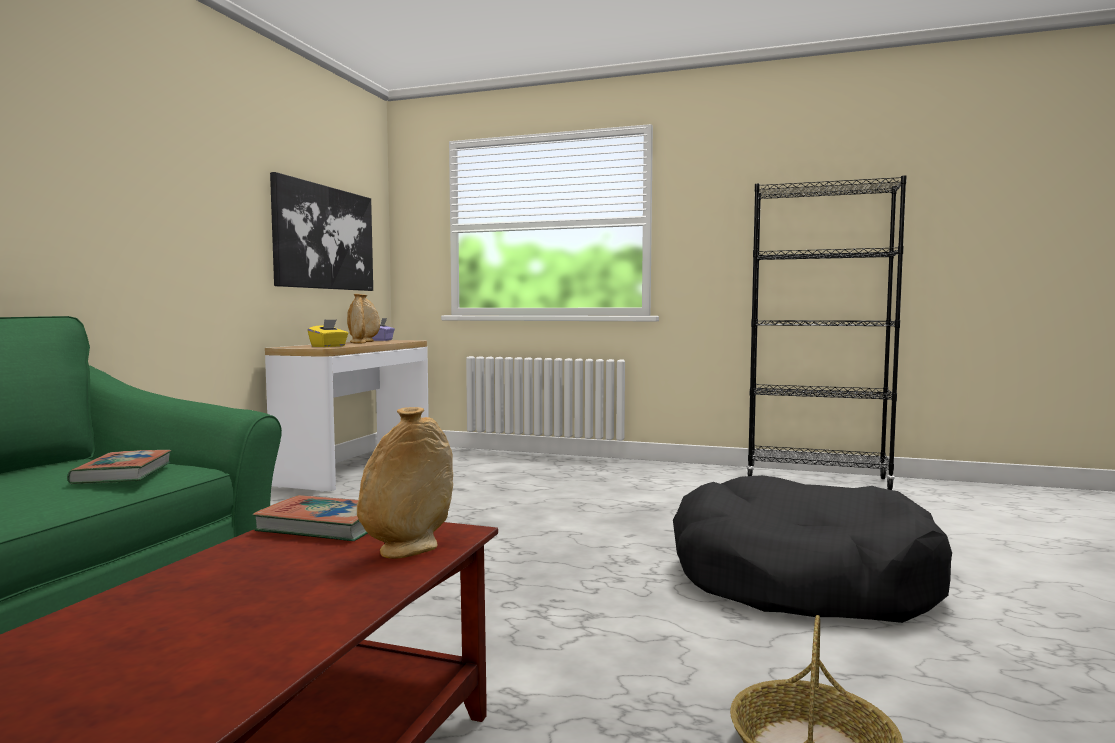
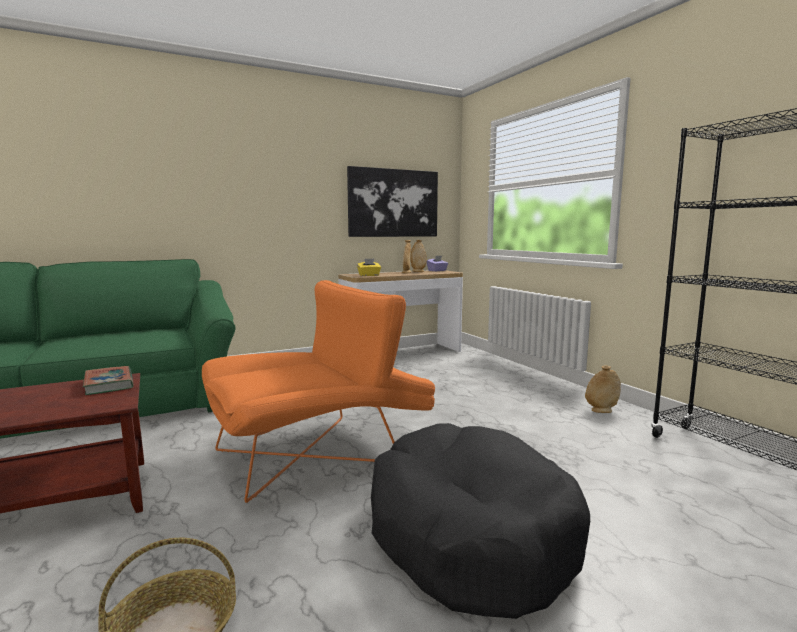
camera: 45 degrees right, 5 degrees up
(123, 473) = (150, 339): book -> none
(408, 550) = (78, 406): beige vase -> beige vase (601, 411)
(528, 578) = (319, 451): none -> orange armchair

